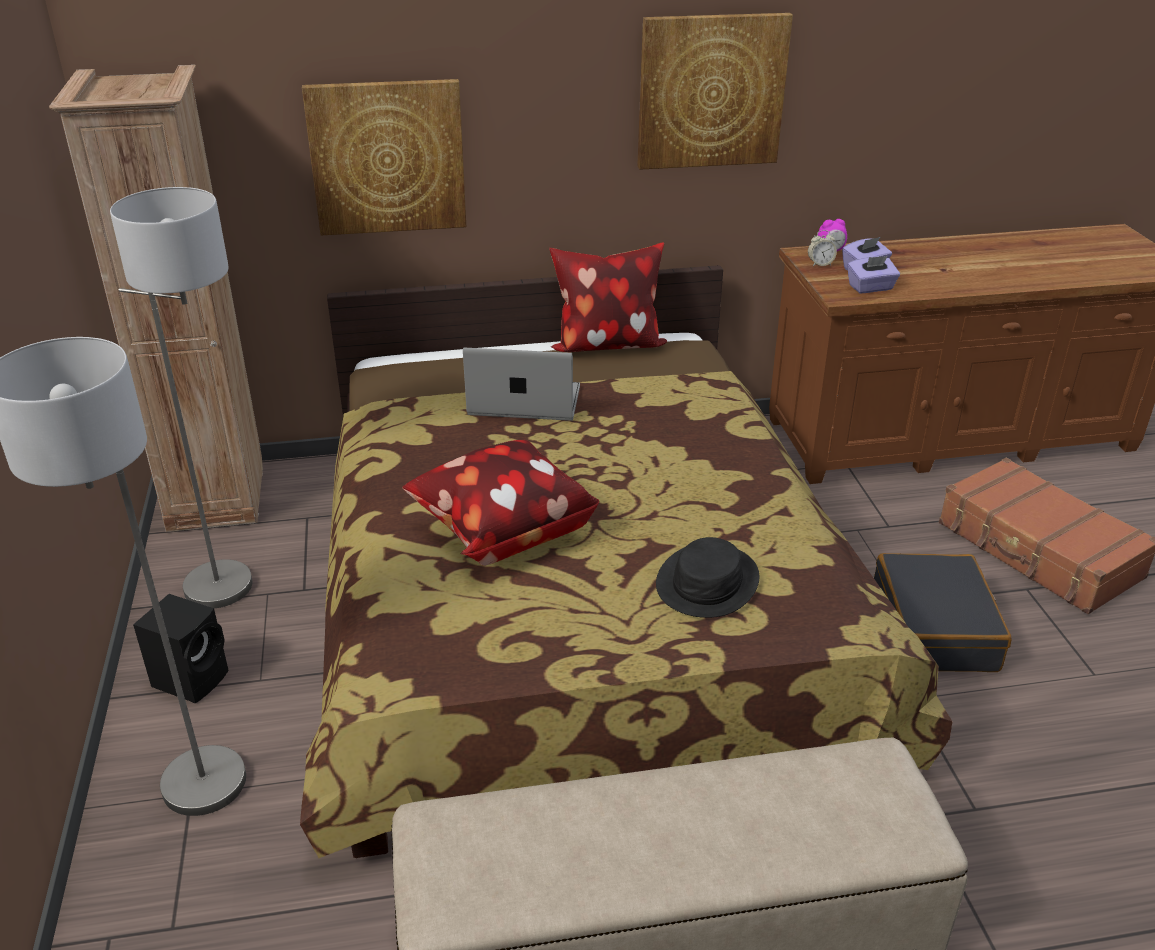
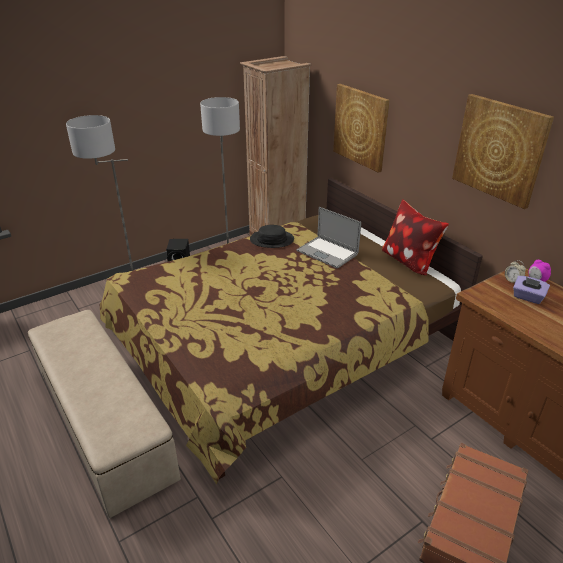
camera: 65 degrees right, 0 degrees up
(501, 532) = (225, 274): pillow -> none
(524, 401) = (327, 252): laptop -> laptop turned 150 degrees clockwise
(708, 582) = (221, 334): black hat -> black hat (272, 240)
(871, 288) = (502, 304): purple tissue box -> none
(934, 629) = (347, 477): black suitcase -> none

